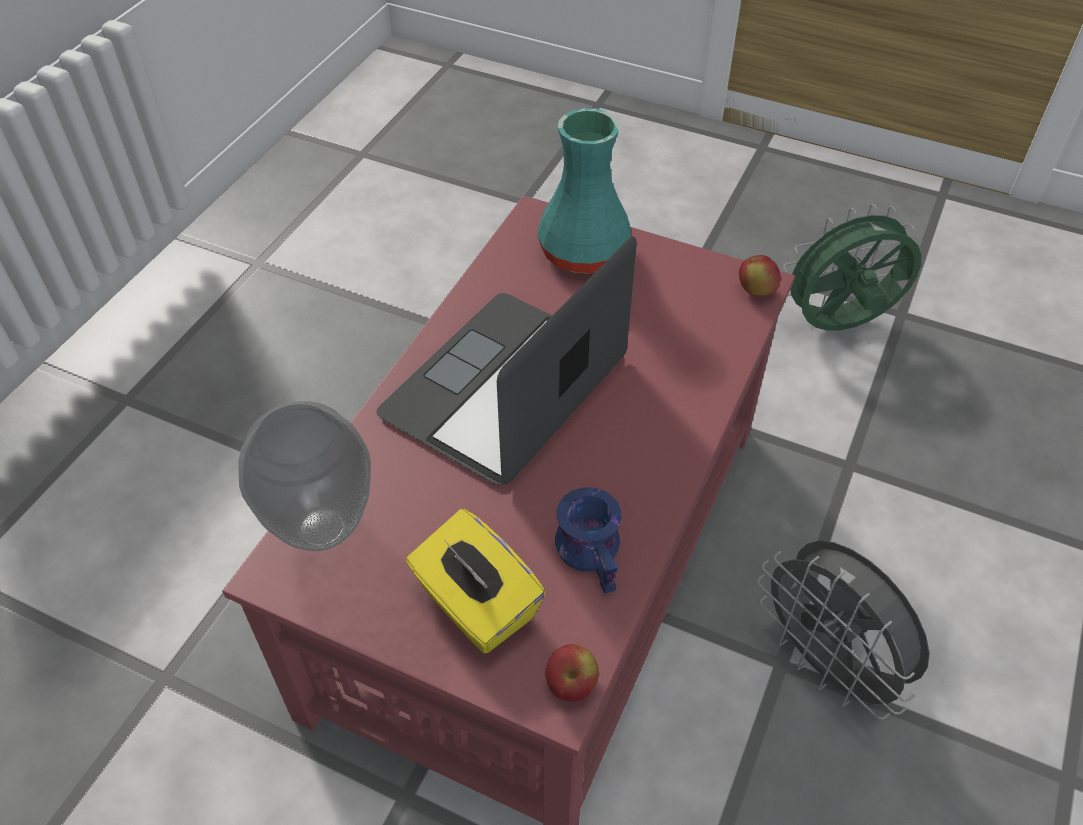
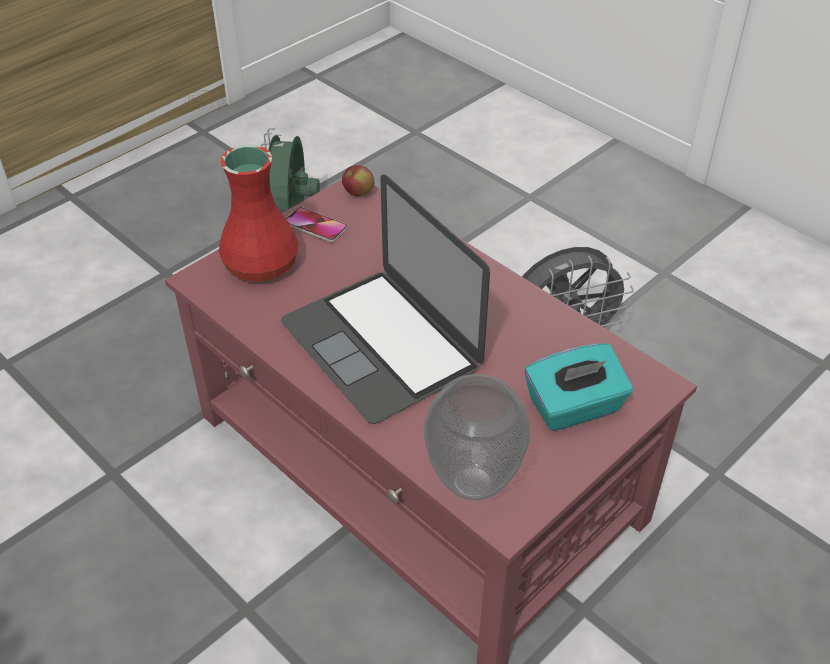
camera: 70 degrees left, 5 degrees down
(476, 604) = (574, 407): yellow tissue box -> turquoise tissue box
(571, 685) = (650, 376): apple -> none
(585, 253) = (262, 263): turquoise vase -> red vase
(595, 553) = (553, 337): blue mug -> none
(672, 274) = (315, 226): none -> phone

